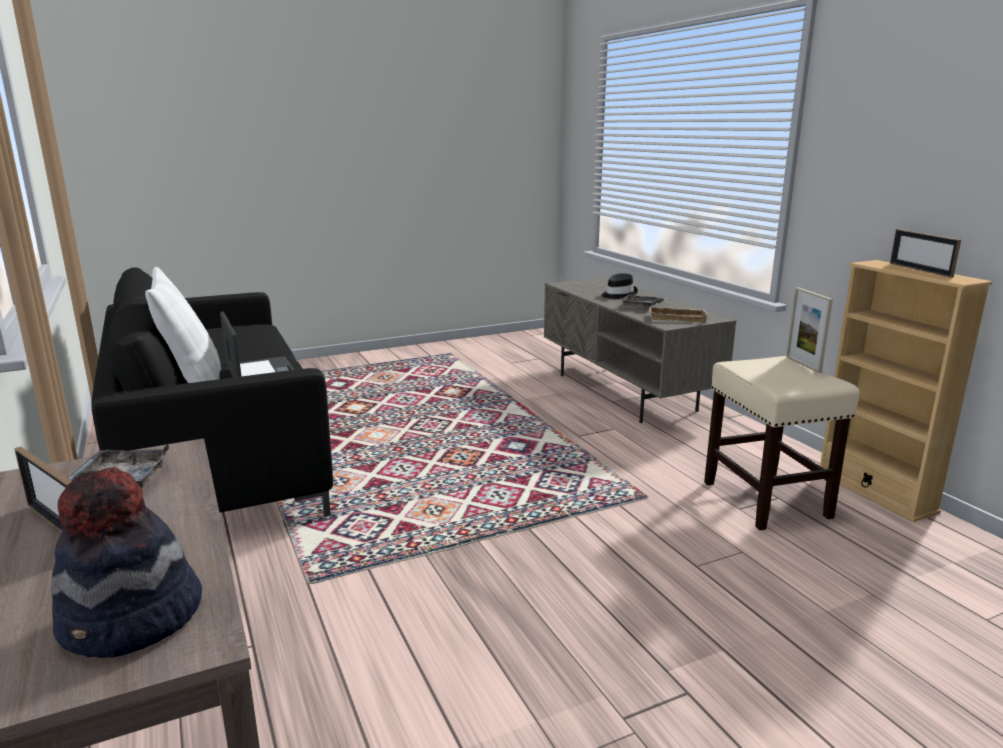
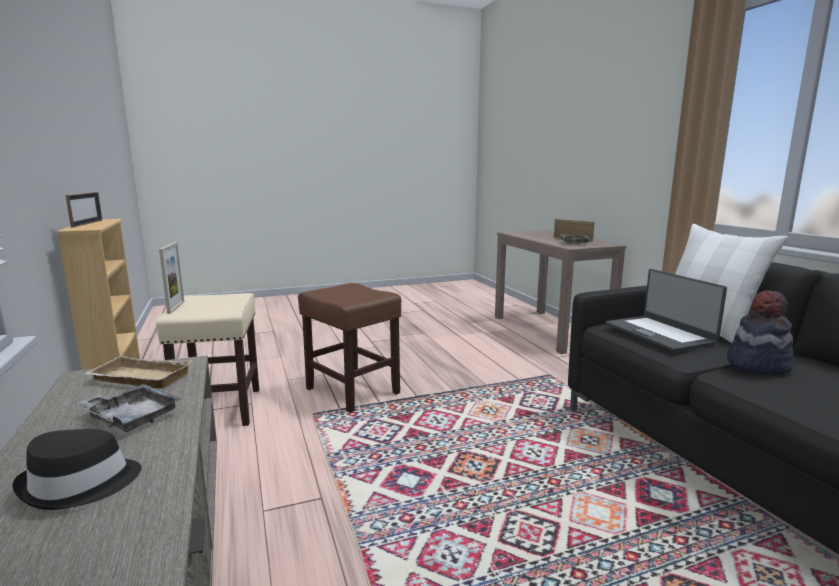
camera: 175 degrees left, 5 degrees down
(132, 621) = (526, 233): hat -> hat (757, 365)
(627, 535) = (351, 390): none -> brown stool

